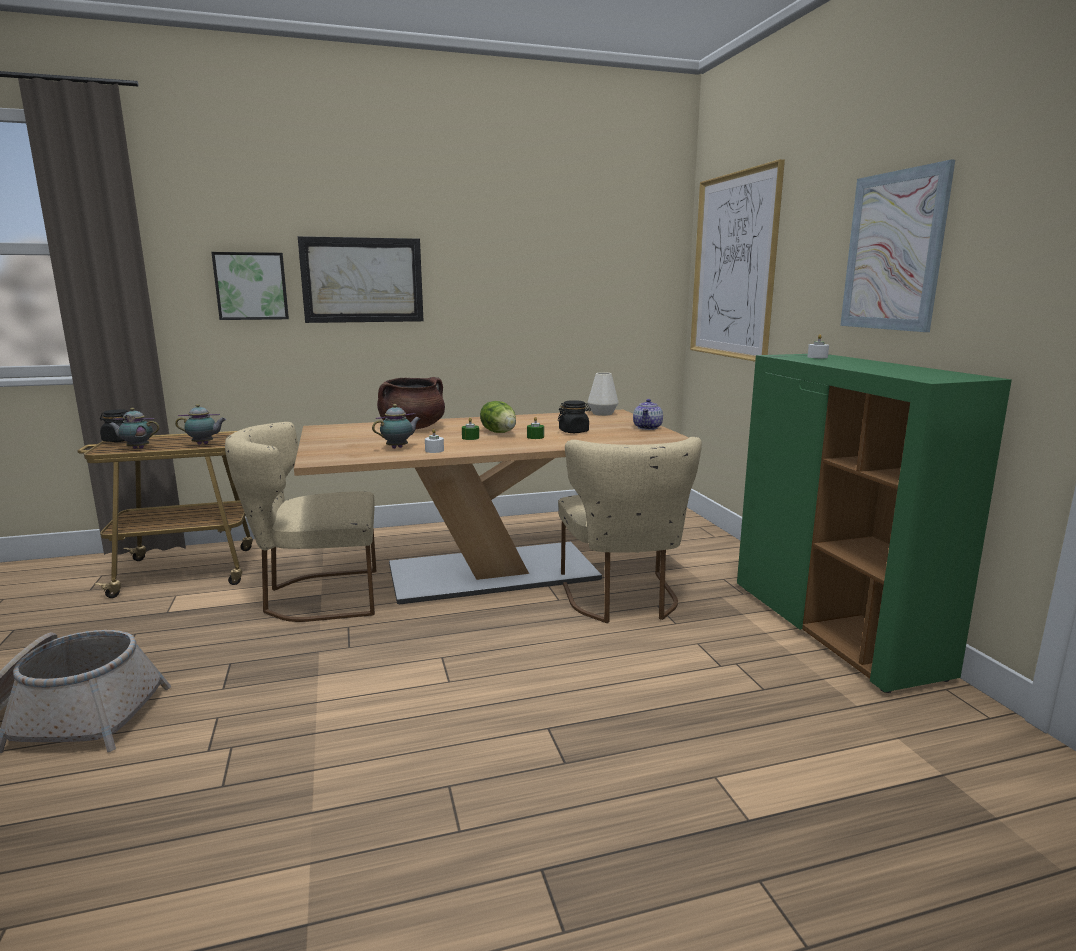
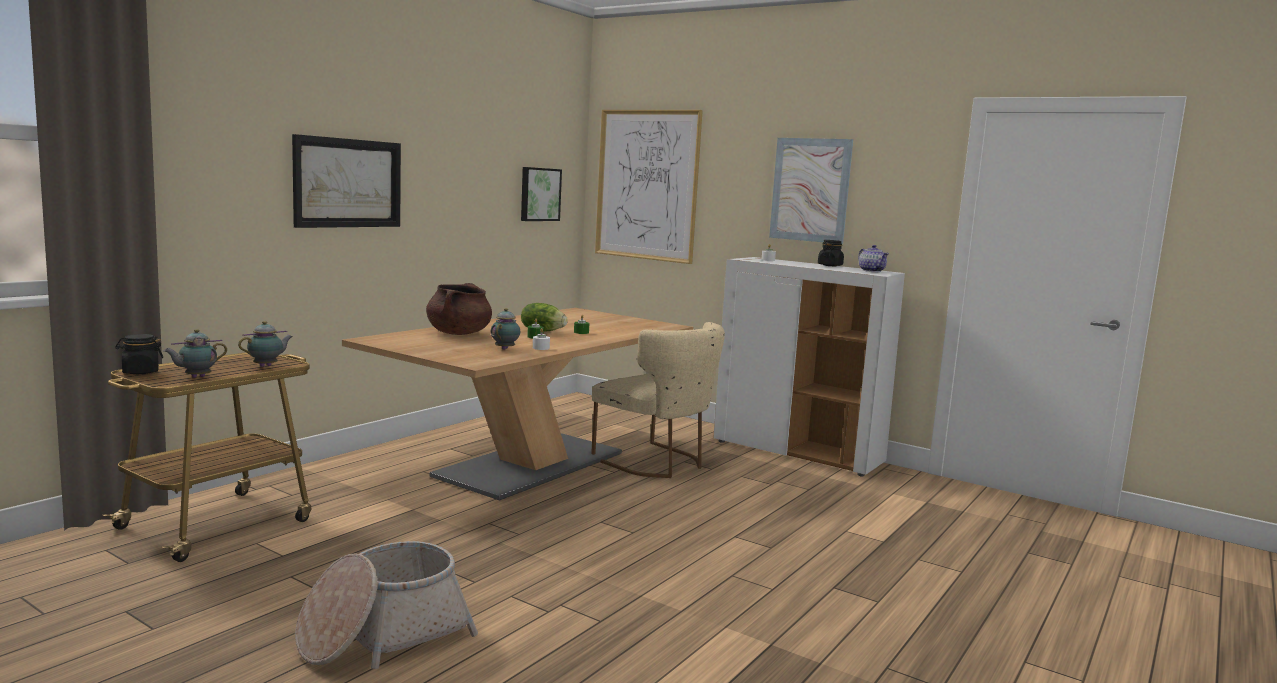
camera: 40 degrees left, 5 degrees down
(251, 286) = (243, 186): picture -> picture (539, 194)
(316, 597) = (412, 512): beige chair -> none
(574, 431) = (595, 326): black jar -> black jar (830, 265)
(602, 413) = (572, 312): white vase -> none
(647, 427) = (636, 320): teapot -> teapot (871, 271)
(834, 629) = (798, 453): green cabinet -> white cabinet

